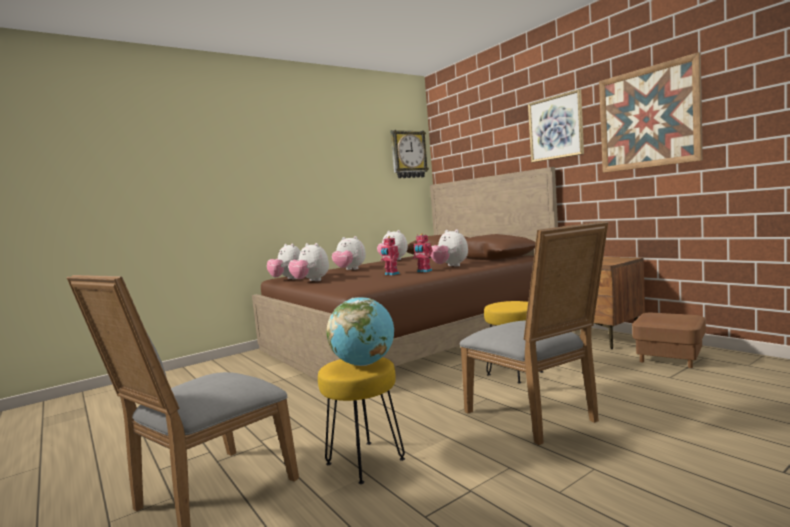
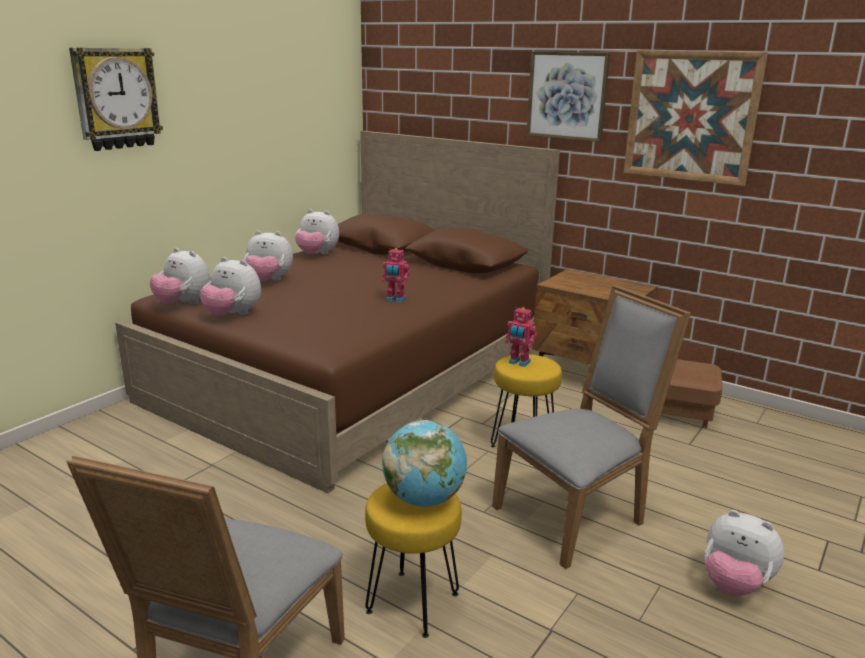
camera: 20 degrees left, 15 degrees up
(391, 274) = (350, 304): toy robot -> toy robot (519, 362)
(408, 154) = (333, 83): wall clock -> wall clock (116, 98)
(450, 266) = (424, 287): plush toy -> plush toy (735, 585)
(537, 417) = (576, 515): grey chair -> grey chair turned 75 degrees counterclockwise

